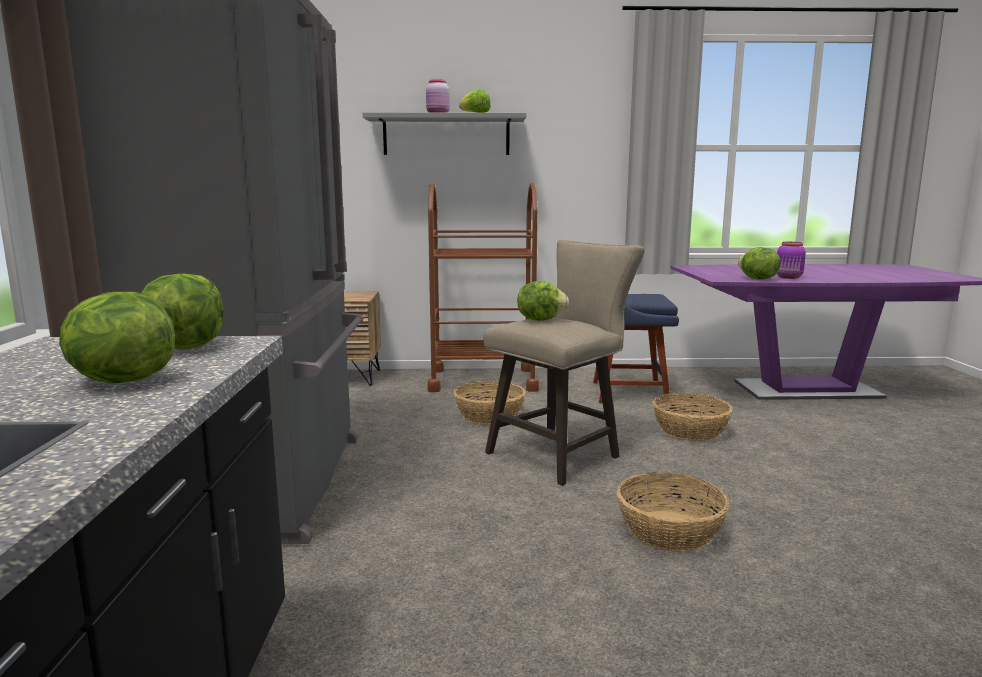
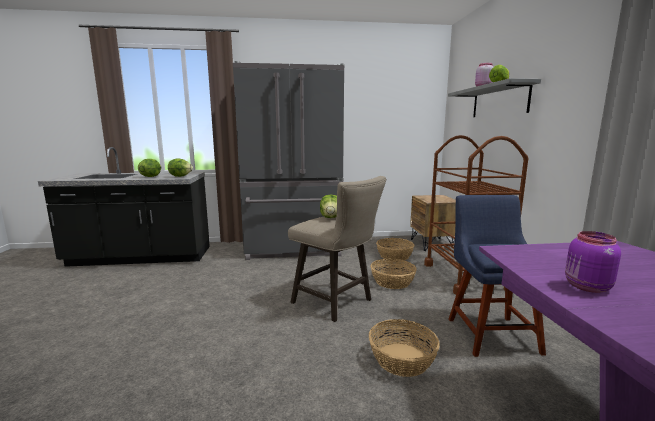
camera: 85 degrees right, 0 degrees up
(669, 530) = (233, 331): basket -> basket (394, 256)
(757, 279) = (529, 266): lettuce -> none

